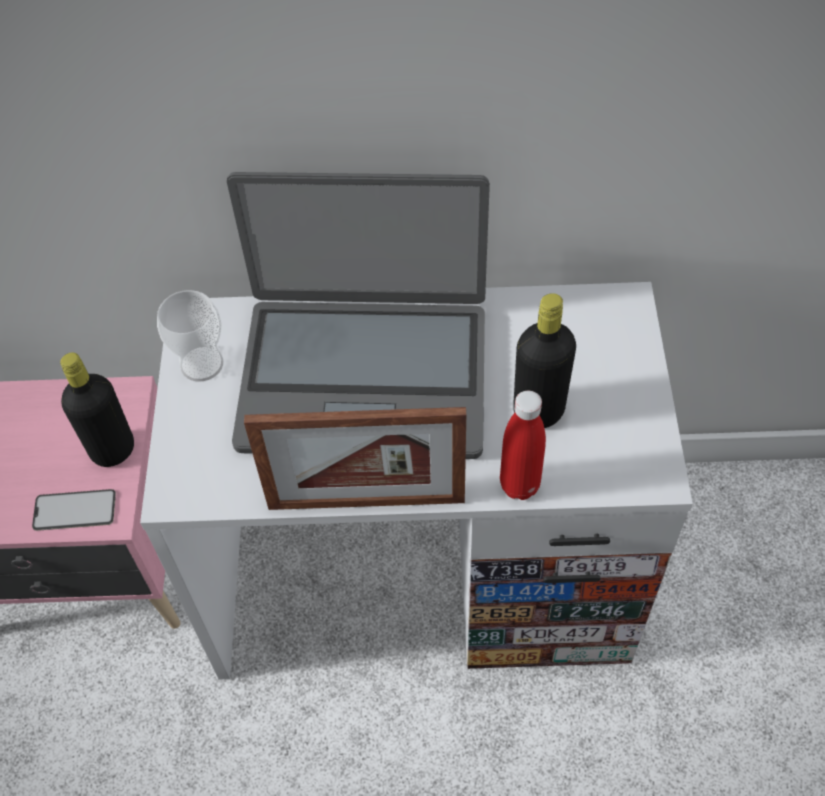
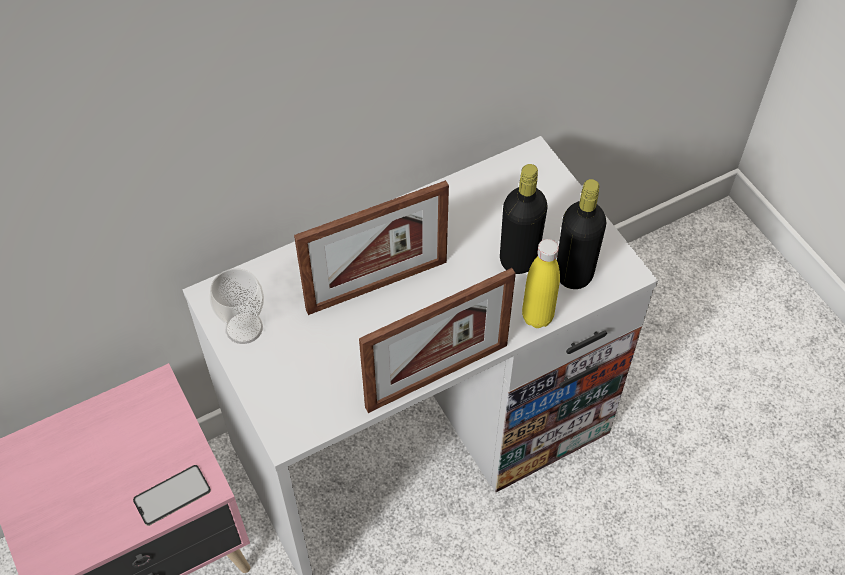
camera: 30 degrees left, 0 degrees up
(113, 450) = (173, 435): black bottle -> black bottle (574, 274)
(364, 376) = (377, 286): laptop -> picture frame
(519, 485) = (537, 317): red bottle -> yellow bottle

